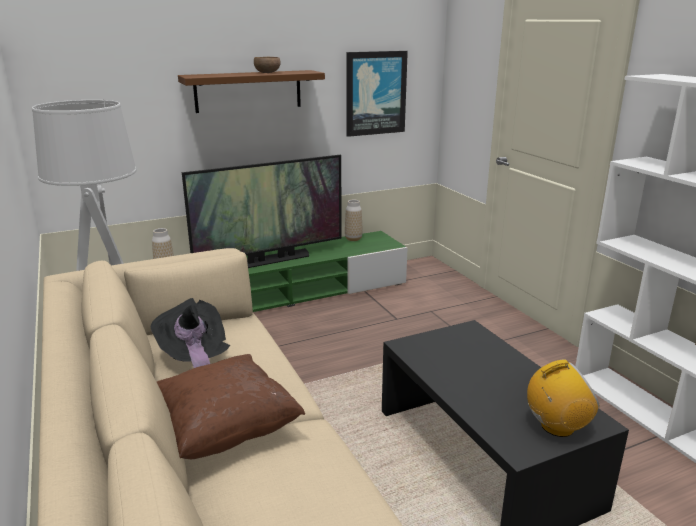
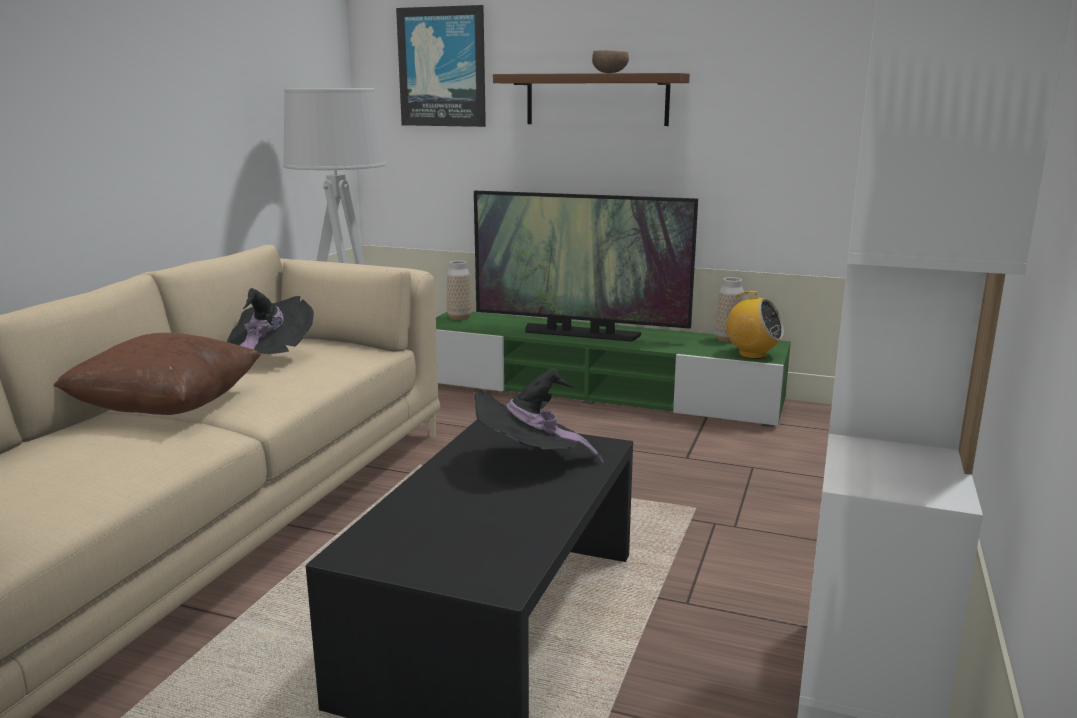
camera: 45 degrees right, 5 degrees down
(375, 93) = (797, 114): picture -> picture (442, 67)
(466, 354) = (530, 462): none -> black hat
(557, 426) = (444, 560): radio -> radio (752, 354)

